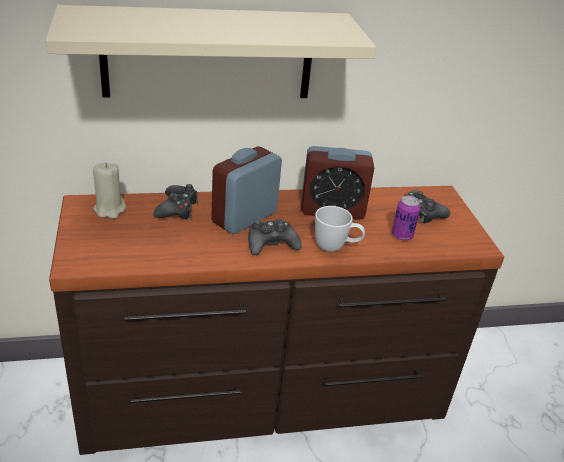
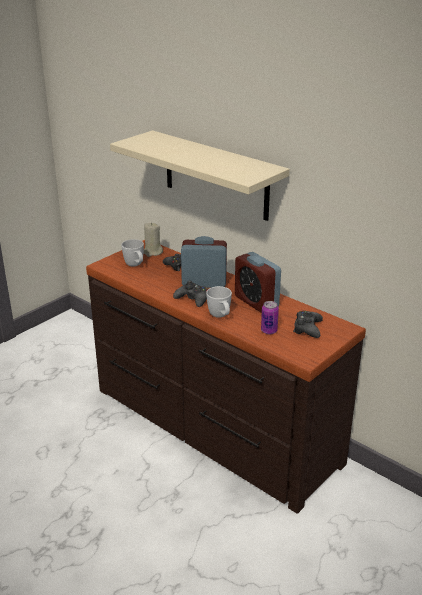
camera: 55 degrees right, 5 degrees down
(123, 239) = (135, 265): none -> white mug

